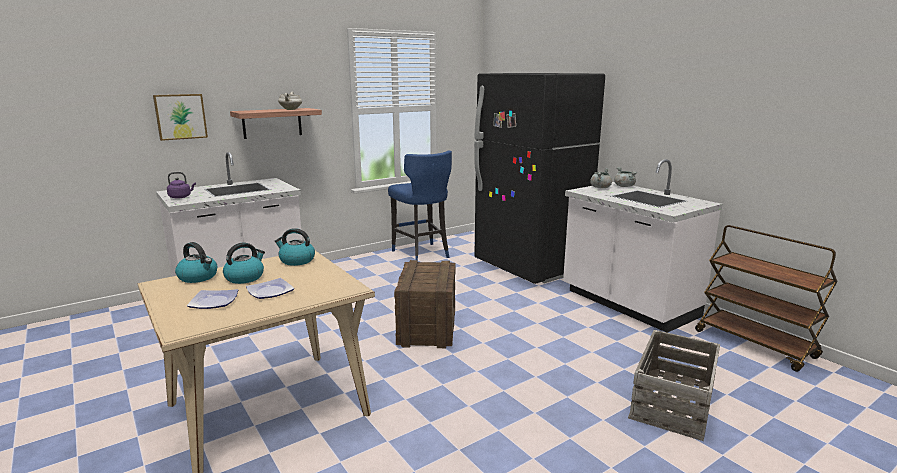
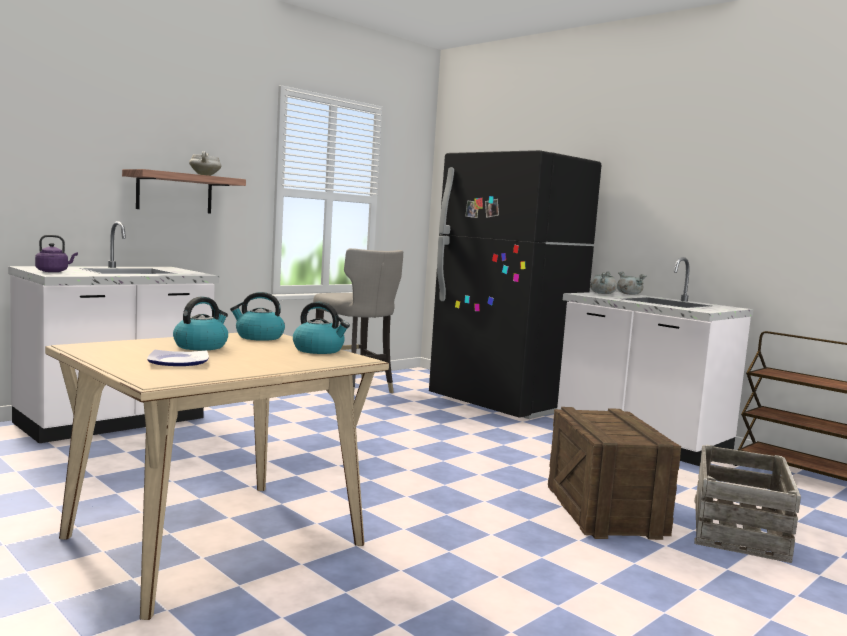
camera: 10 degrees left, 10 degrees down
(180, 116) = (56, 167): picture -> none
(198, 277) = (133, 344): kettle -> kettle (319, 350)
(269, 291) = (248, 357): plate -> none
(422, 254) = (354, 388): blue stool -> grey stool
(427, 328) = (398, 460): crate -> crate (605, 512)

